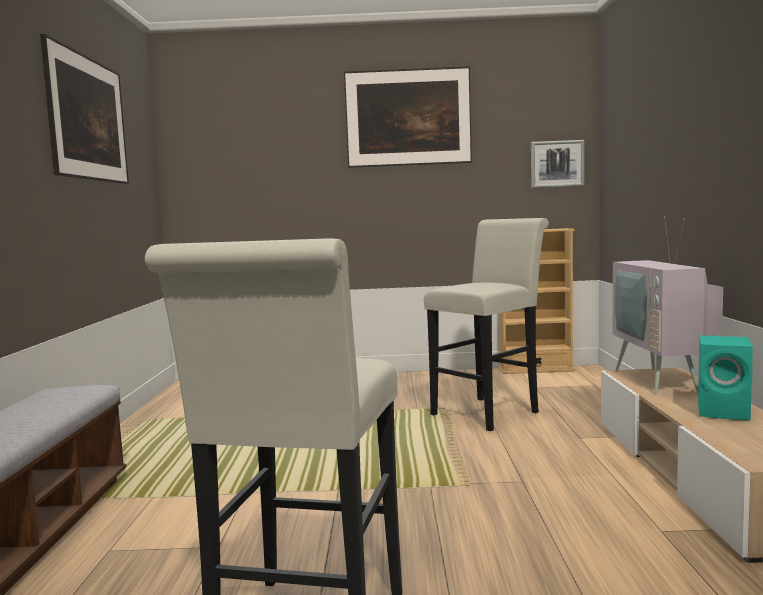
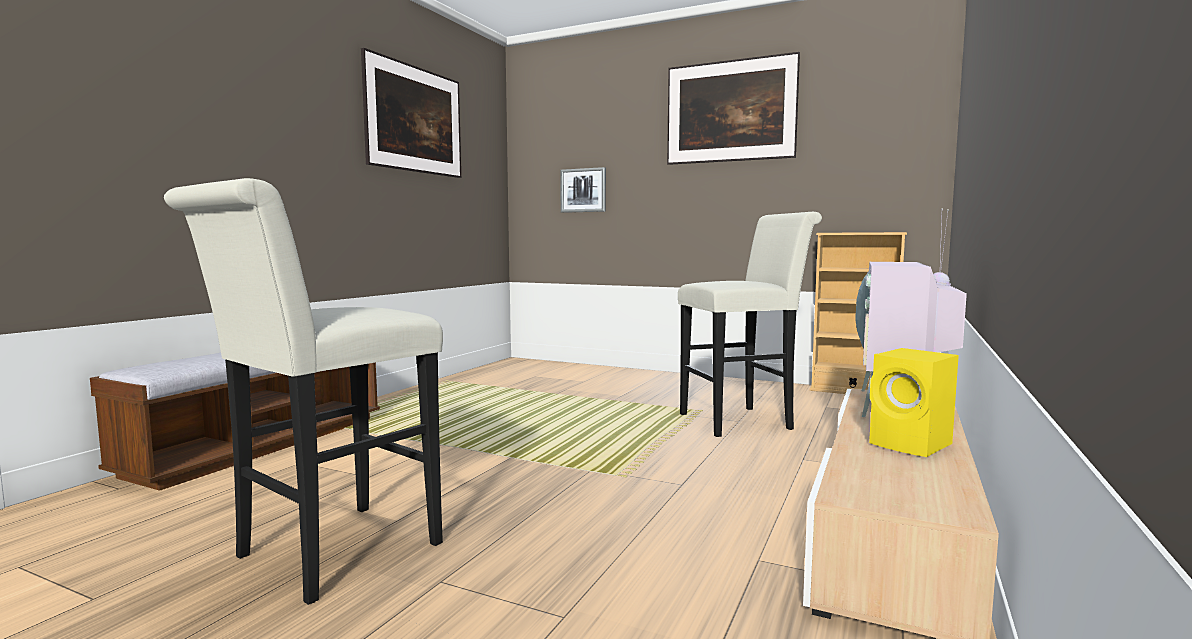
camera: 25 degrees right, 0 degrees up
(557, 164) = (898, 157): picture -> picture (583, 190)
(725, 412) = (913, 445): turquoise speaker -> yellow speaker

